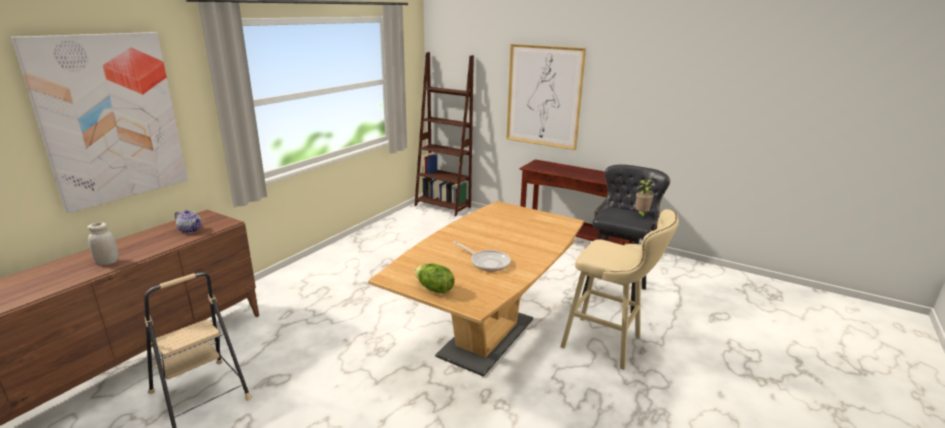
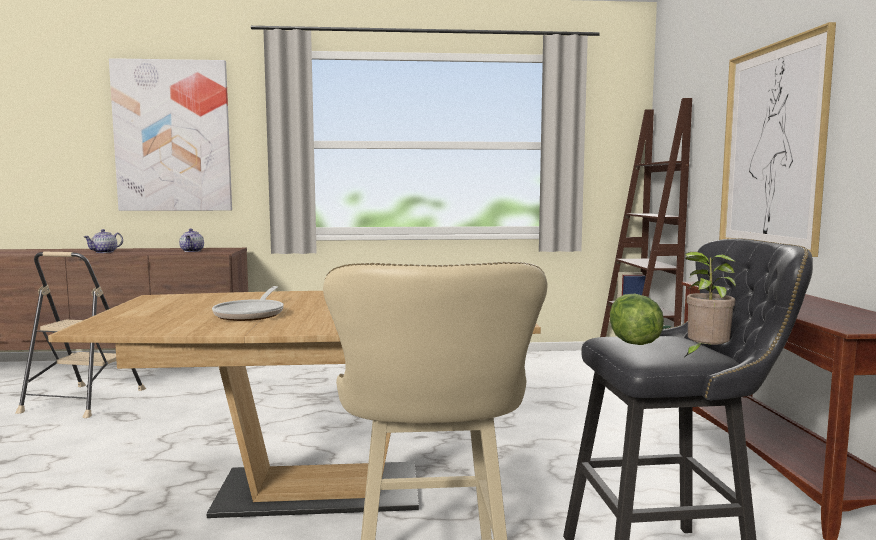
camera: 55 degrees right, 15 degrees down
(107, 262) = (104, 252): white jar -> teapot
(434, 289) = (135, 311): lettuce -> lettuce (632, 342)

